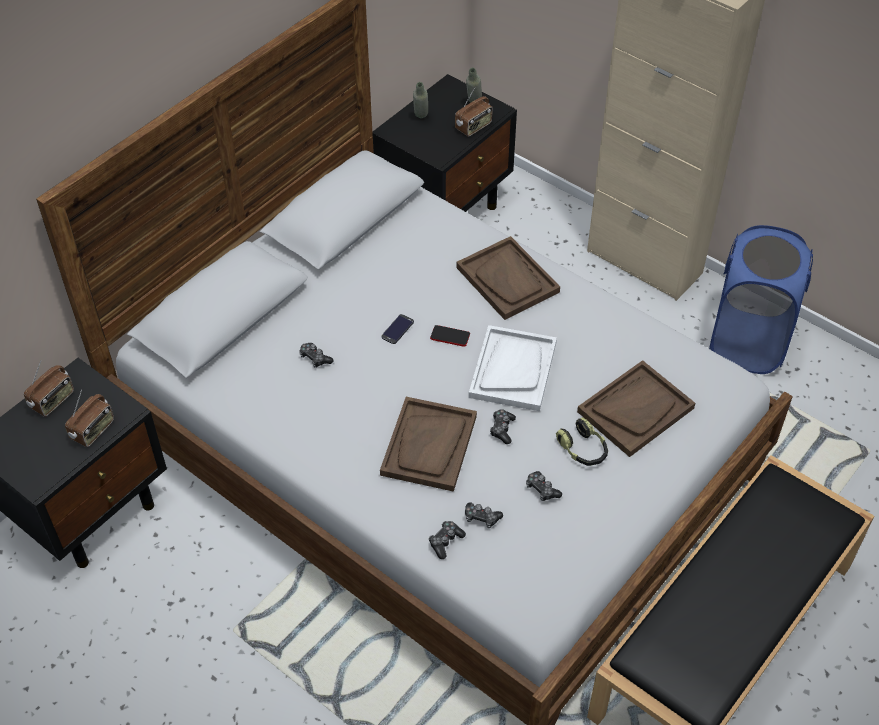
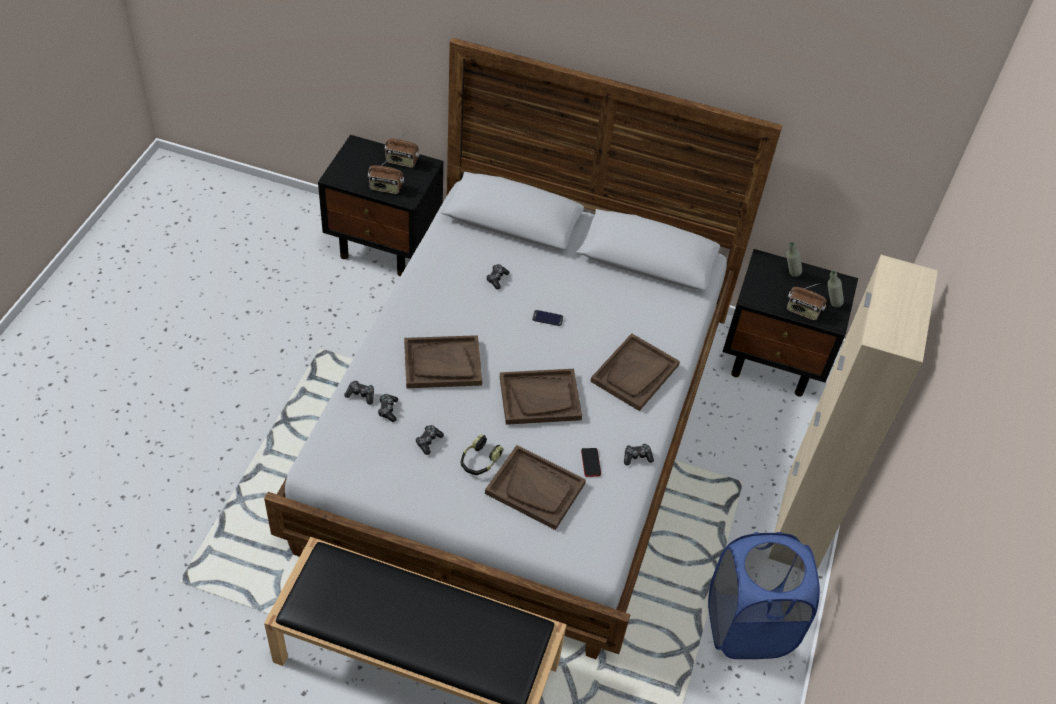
camera: 65 degrees right, 0 degrees up
(450, 336) = (556, 351): phone -> phone (590, 462)
(502, 429) = (477, 404): game controller -> game controller (637, 457)
(513, 369) = (540, 398): white tray -> brown tray

